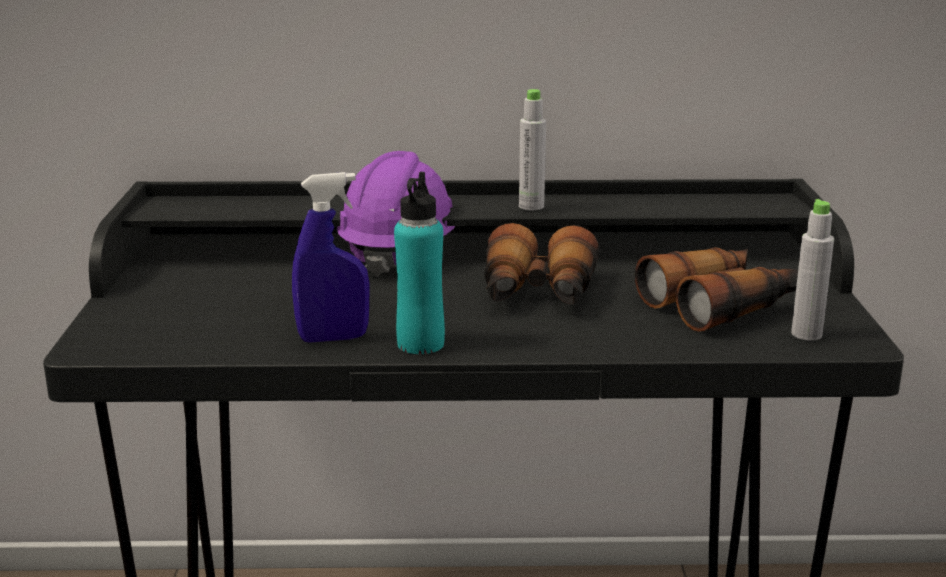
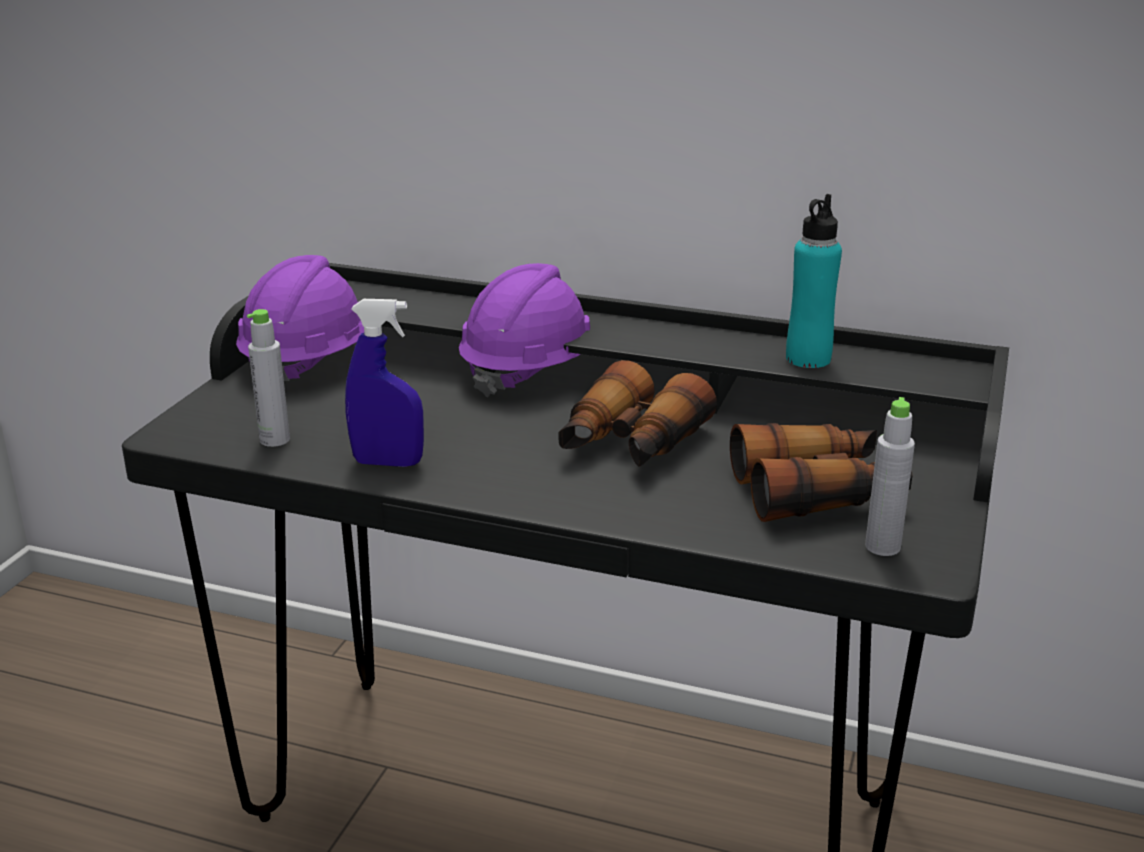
camera: 20 degrees right, 5 degrees up
(181, 271) = (309, 362): none -> purple hard hat
(420, 344) = (464, 484): turquoise bottle -> turquoise bottle (808, 359)
(531, 206) = (668, 342): grey bottle -> grey bottle (275, 440)

